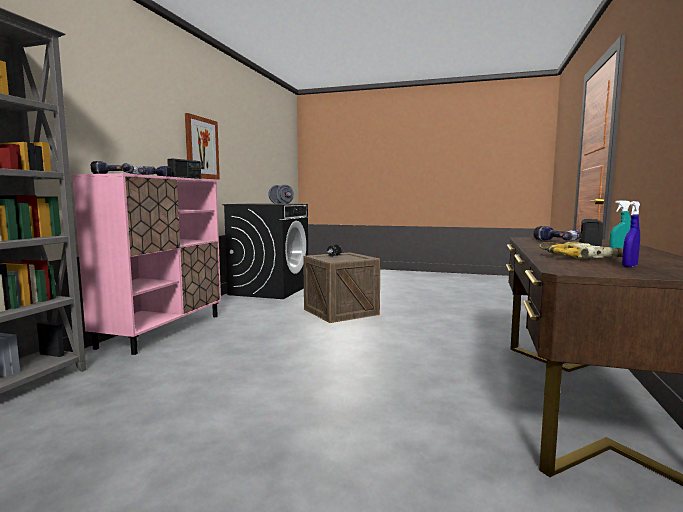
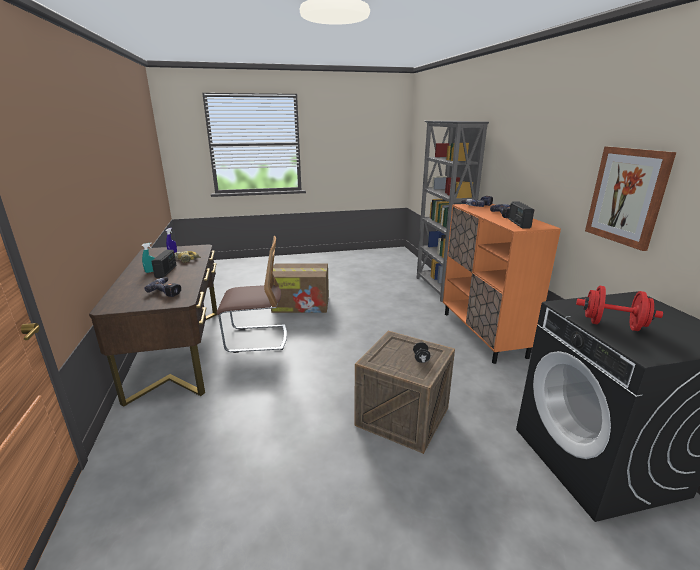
camera: 150 degrees right, 15 degrees up
(163, 330) = (483, 334): pink cabinet -> orange cabinet
(281, 203) = (613, 325): grey dumbbell -> red dumbbell
(310, 438) = (302, 304): none -> cardboard box
(442, 387) = (256, 339): none -> chair

